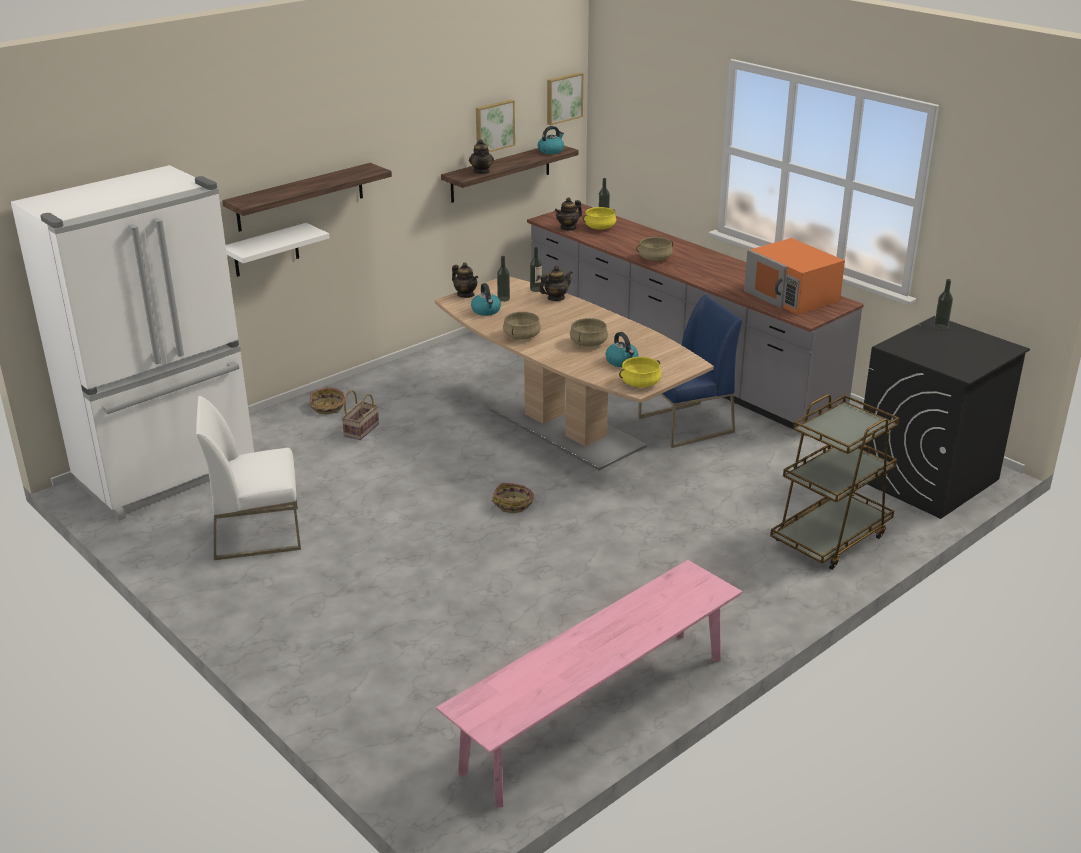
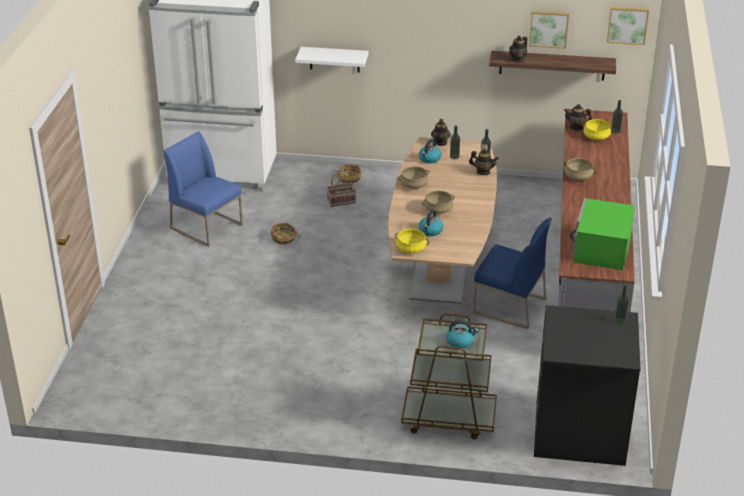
camera: 50 degrees right, 5 degrees up
(258, 532) = (207, 226): white chair -> blue chair
(300, 197) = (366, 32): shelf -> none
(514, 504) = (334, 288): basket -> basket (284, 238)
(551, 151) = (596, 63): kettle -> kettle (460, 342)
(597, 713) = (180, 405): pink bench -> none
(792, 296) = (601, 249): orange microwave -> green microwave

